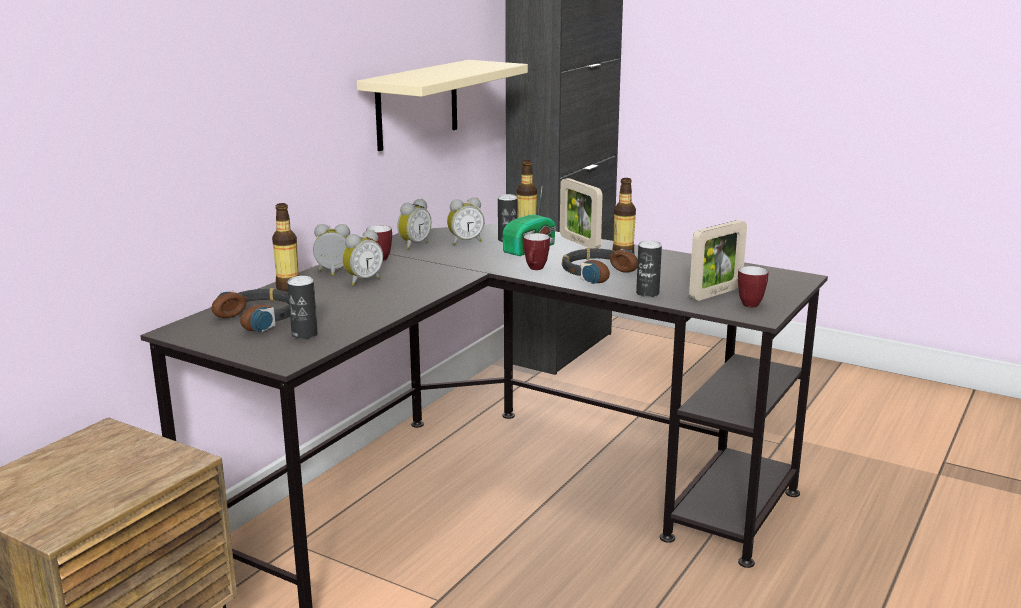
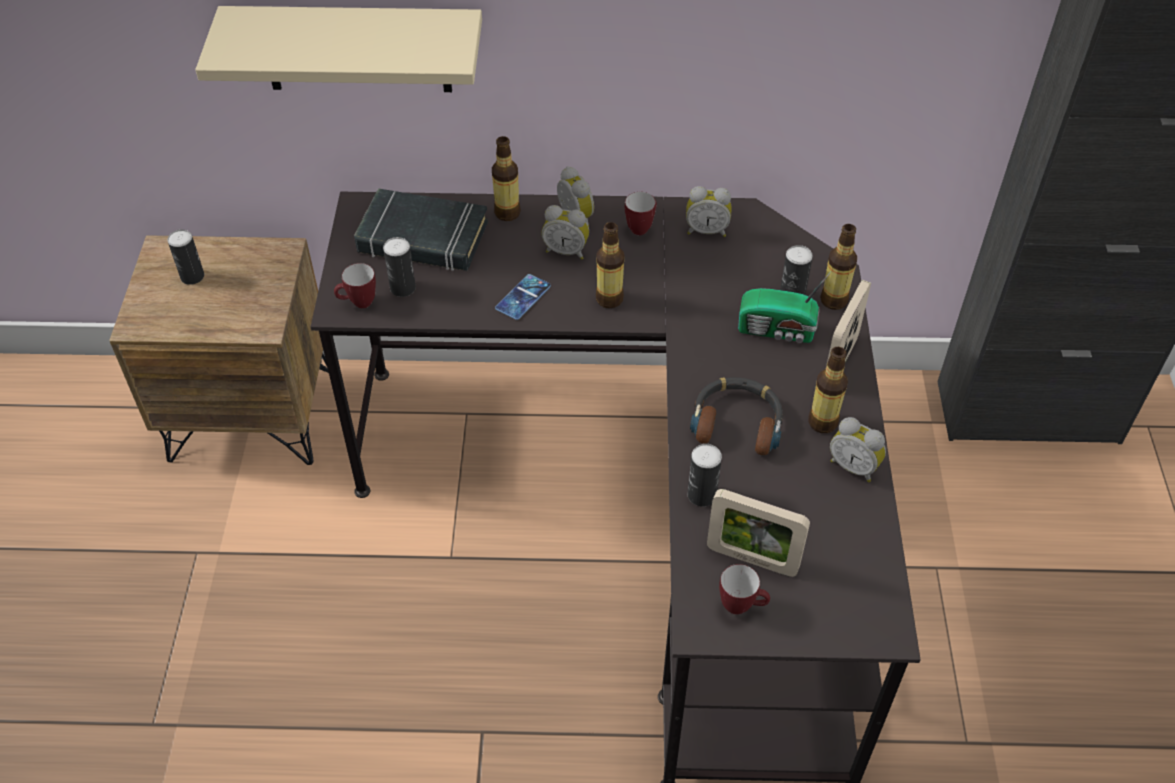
camera: 60 degrees right, 30 degrees up
(48, 483) = (192, 276): none -> can
(260, 318) = (422, 238): headphones -> black book
(386, 301) = (523, 297): none -> phone
(417, 104) = (825, 65): beige shelf -> beige shelf (356, 49)
(432, 279) = (609, 299): none -> bottle
(465, 242) = (753, 265): alarm clock -> alarm clock (854, 466)
(535, 269) = (707, 365): mug -> mug (358, 304)

